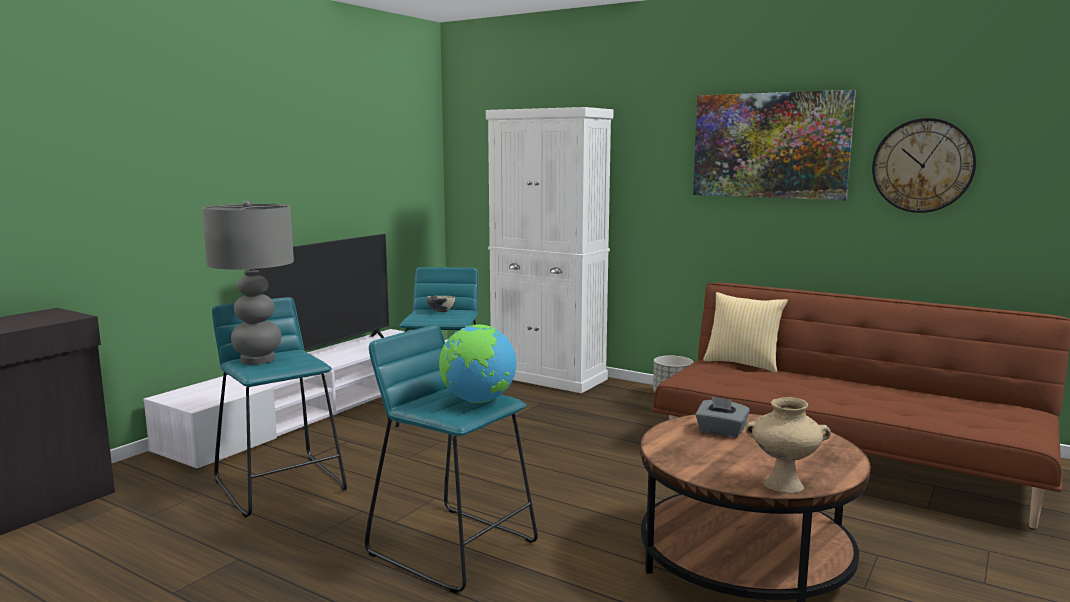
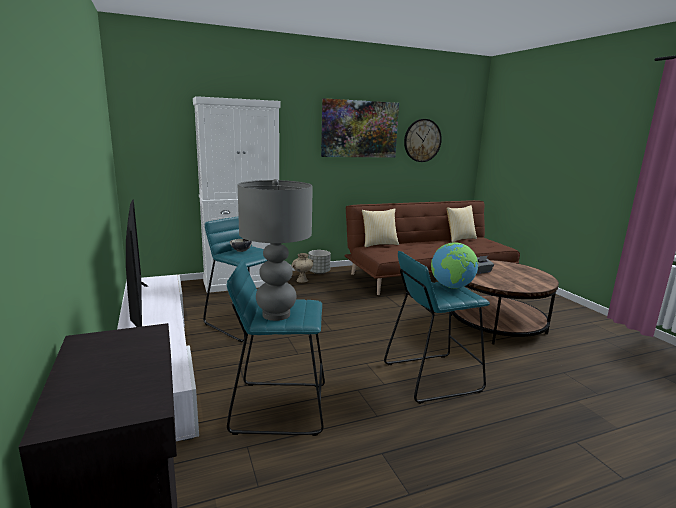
camera: 55 degrees left, 5 degrees up
(782, 486) = (545, 282): beige vase -> beige vase (302, 280)
(952, 397) = (459, 239): none -> pillow

